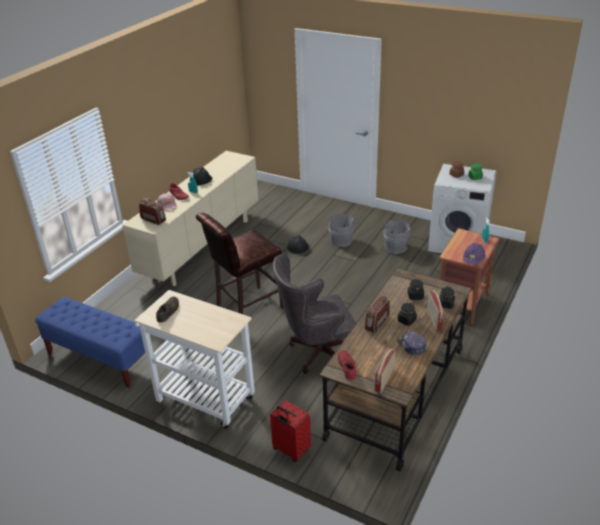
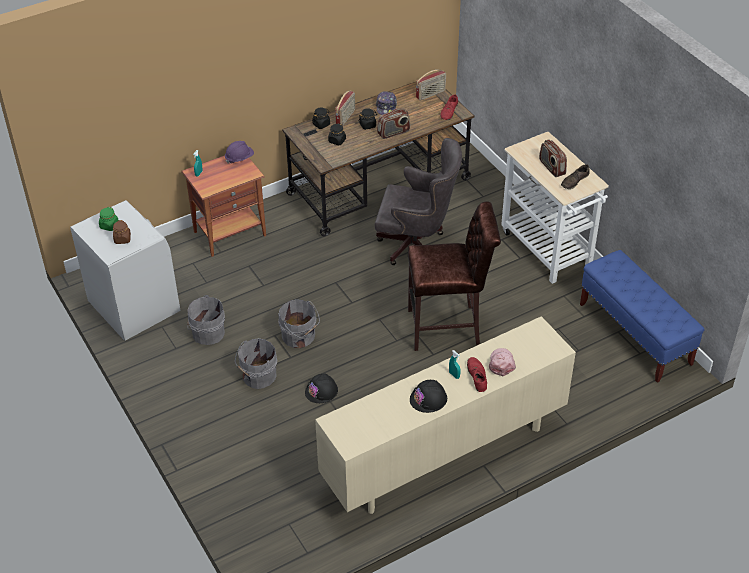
camera: 150 degrees left, 10 degrees up
(153, 220) = (532, 342): radio -> radio (551, 167)
(290, 450) = (498, 183): red suitcase -> none
(339, 266) = (299, 337): none -> grey bucket

